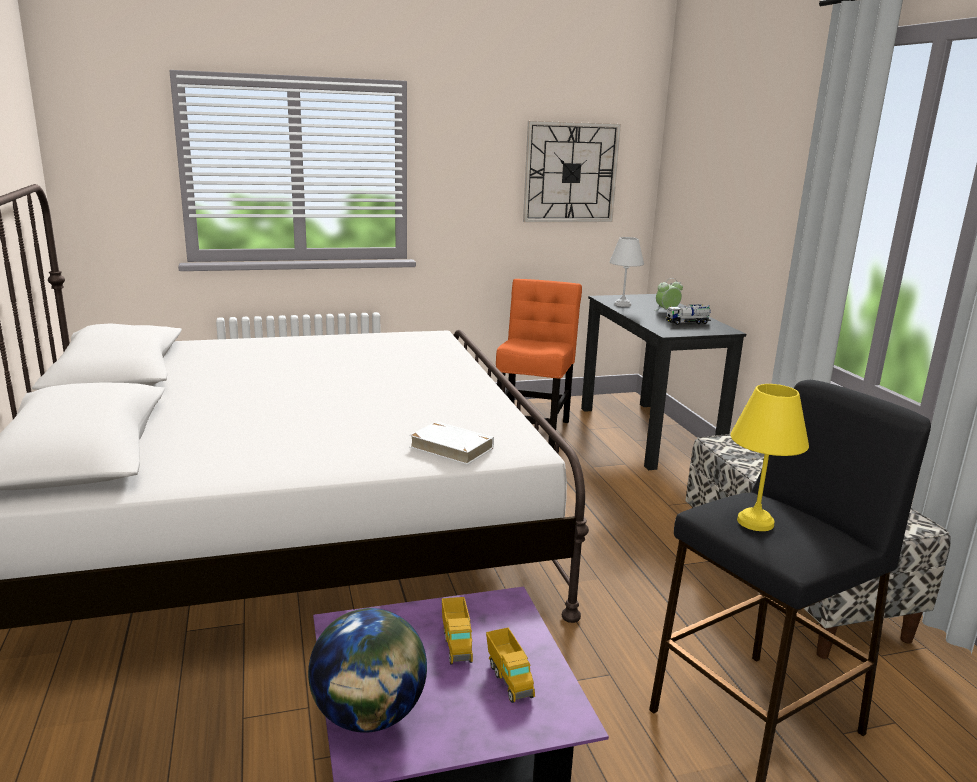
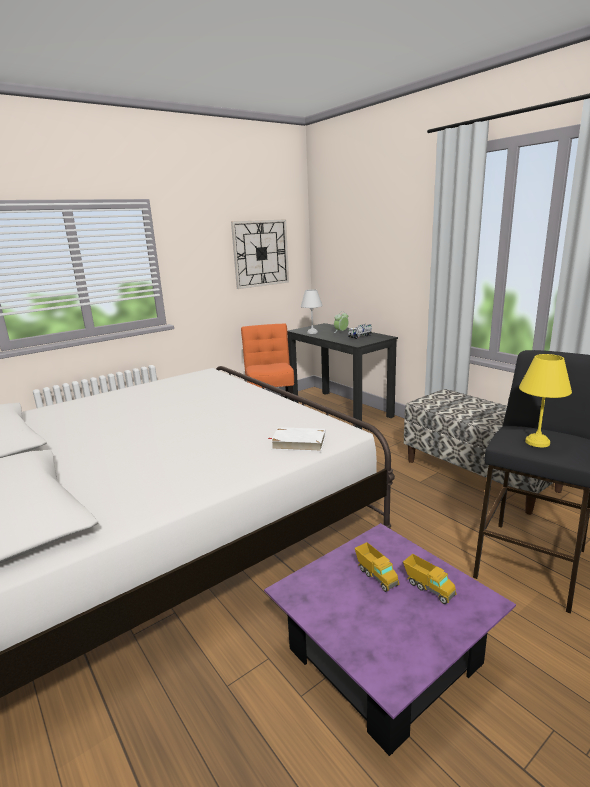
camera: 20 degrees left, 0 degrees up
(369, 716) = (367, 650): globe -> none

